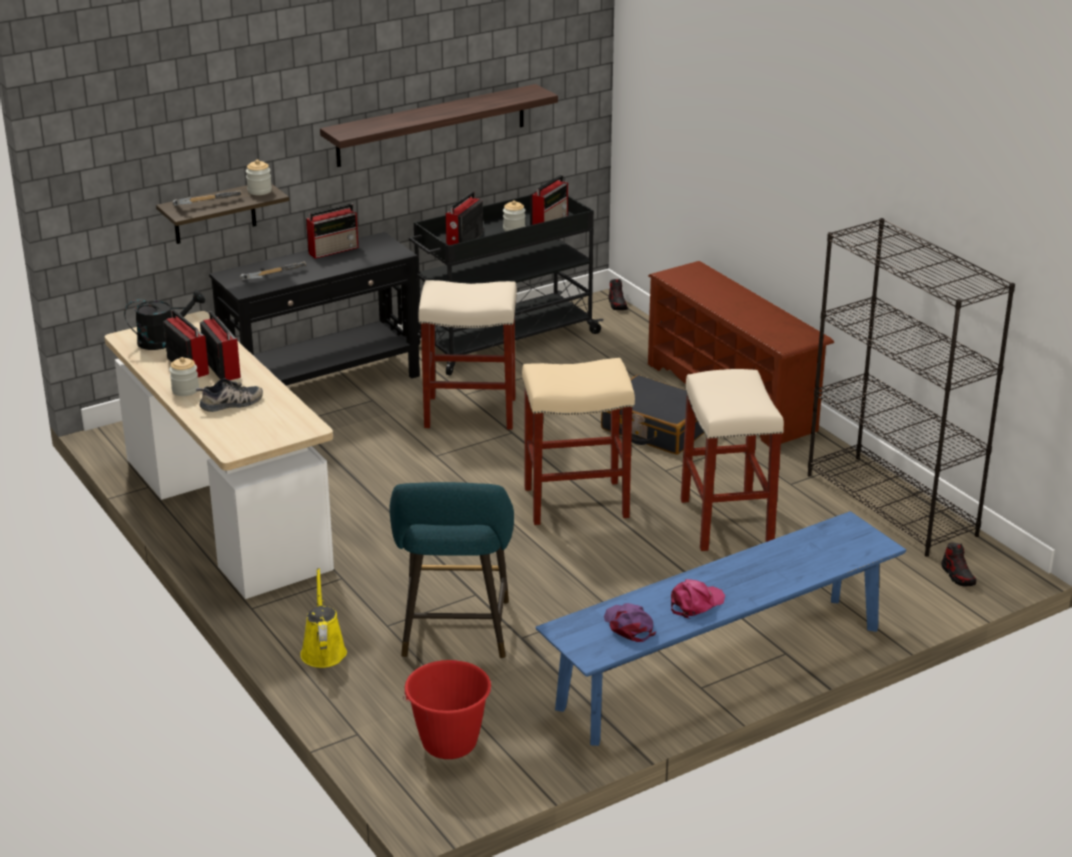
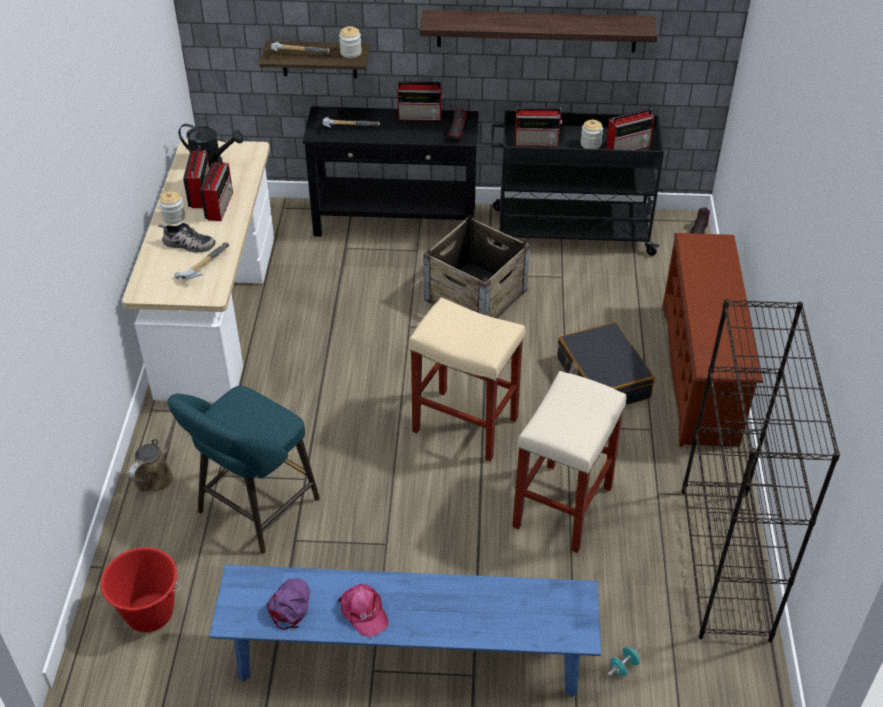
camera: 35 degrees right, 15 degrees up
(270, 413) = (202, 266): none -> hammer
(323, 650) = (156, 475): yellow watering can -> brown watering can
(464, 241) = (537, 142): radio -> radio turned 150 degrees counterclockwise
(472, 412) = (476, 295): beige stool -> crate
(696, 603) = (363, 612): pink cap -> pink cap turned 60 degrees clockwise
(892, 597) = (623, 667): none -> turquoise dumbbell
(958, 575) = (706, 676): shoe -> shoe (457, 133)

